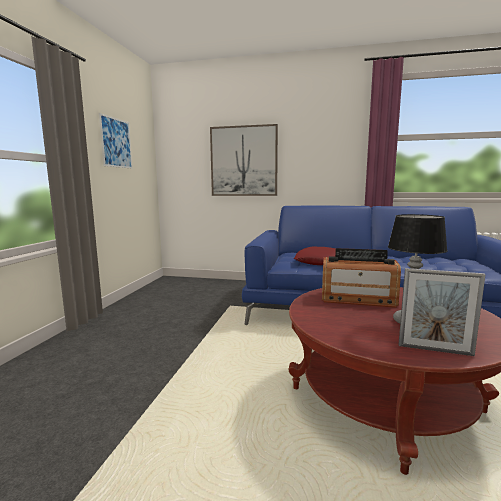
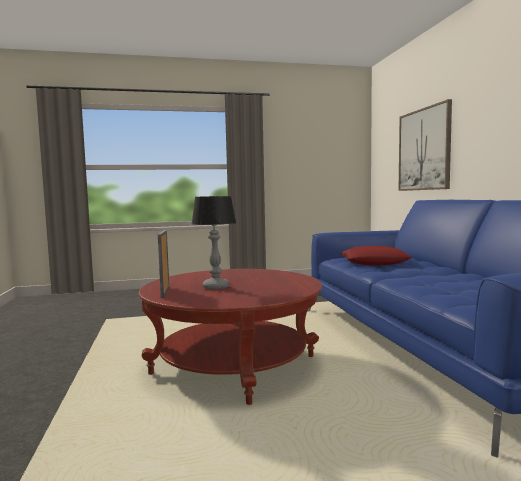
camera: 65 degrees right, 5 degrees down
(116, 143) = (309, 147): picture -> none
(357, 299) = (258, 277): radio -> none

